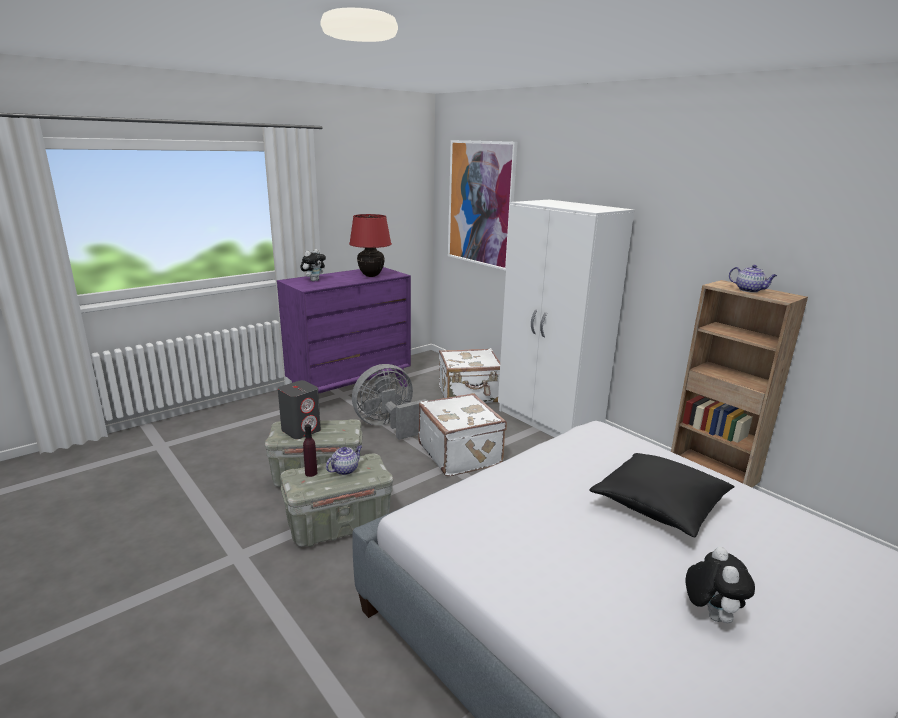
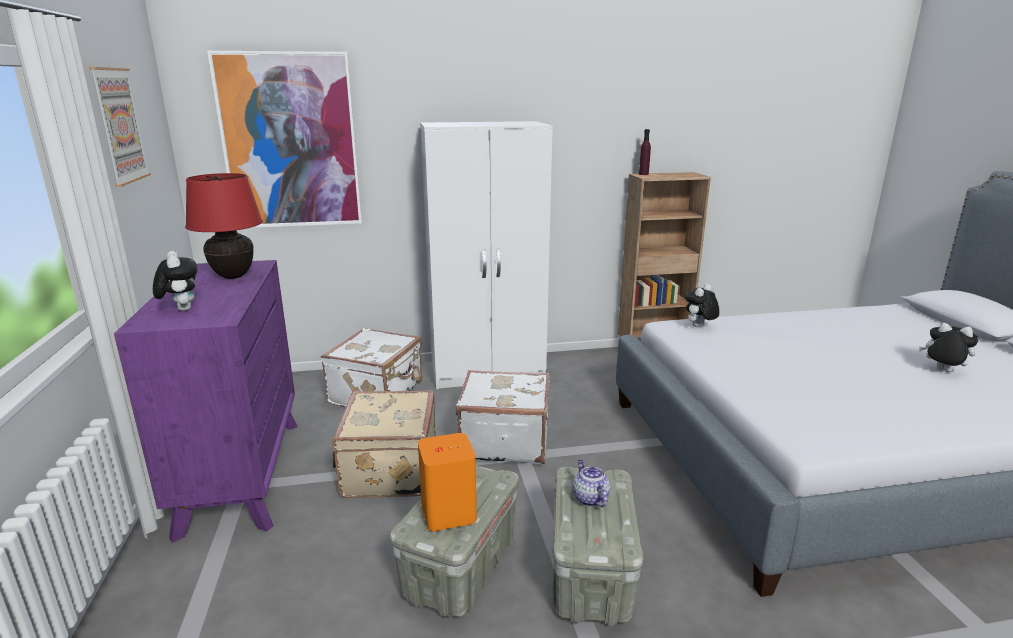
camera: 60 degrees left, 0 degrees up
(301, 430) = (448, 512): grey speaker -> orange speaker
(311, 473) = (581, 528): purple bottle -> purple bottle (643, 174)
(366, 182) = (119, 126): none -> picture
(389, 426) = (388, 470): grey fan -> beige suitcase
(611, 441) = (699, 327): none -> plush toy
(659, 505) = (808, 343): black pillow -> none
(749, 290) = (669, 175): teapot -> none

